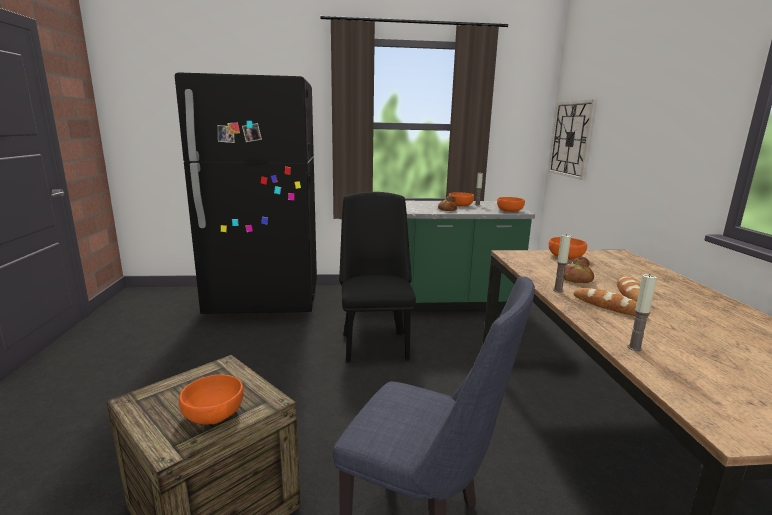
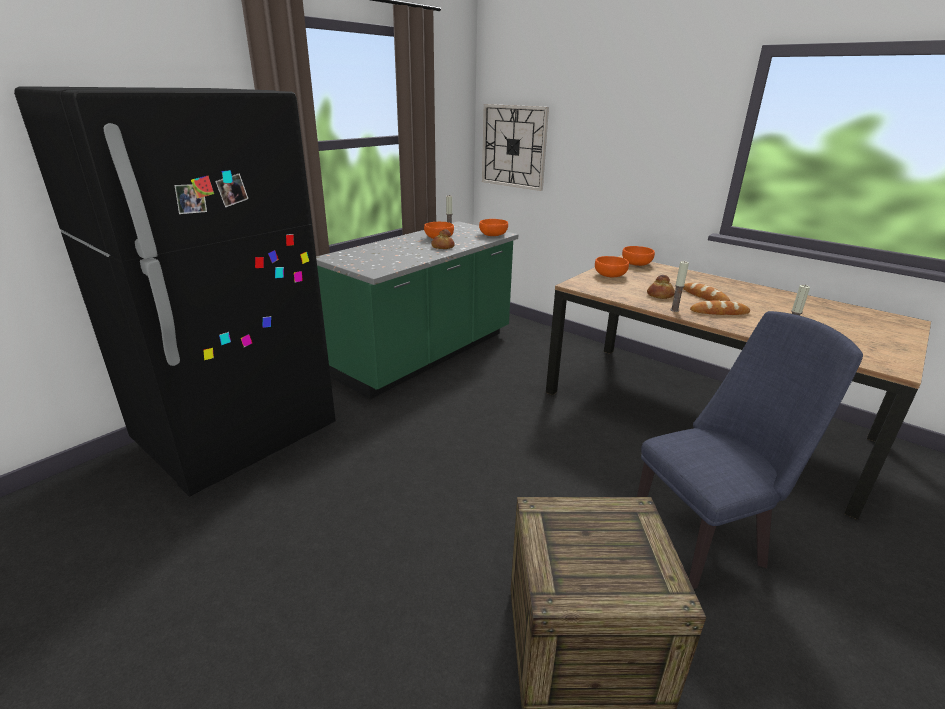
camera: 45 degrees left, 10 degrees up
(214, 413) = (631, 548): orange bowl -> orange bowl (636, 263)
(375, 343) = (447, 422): black chair -> none

